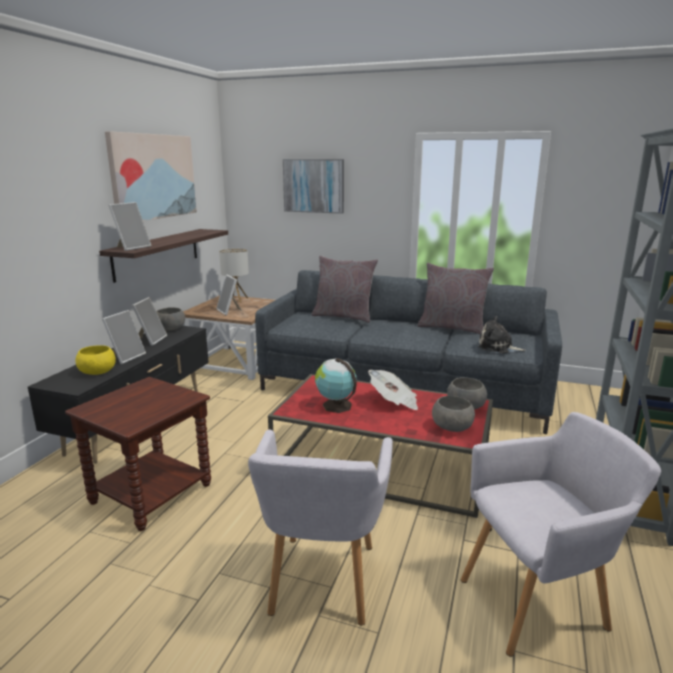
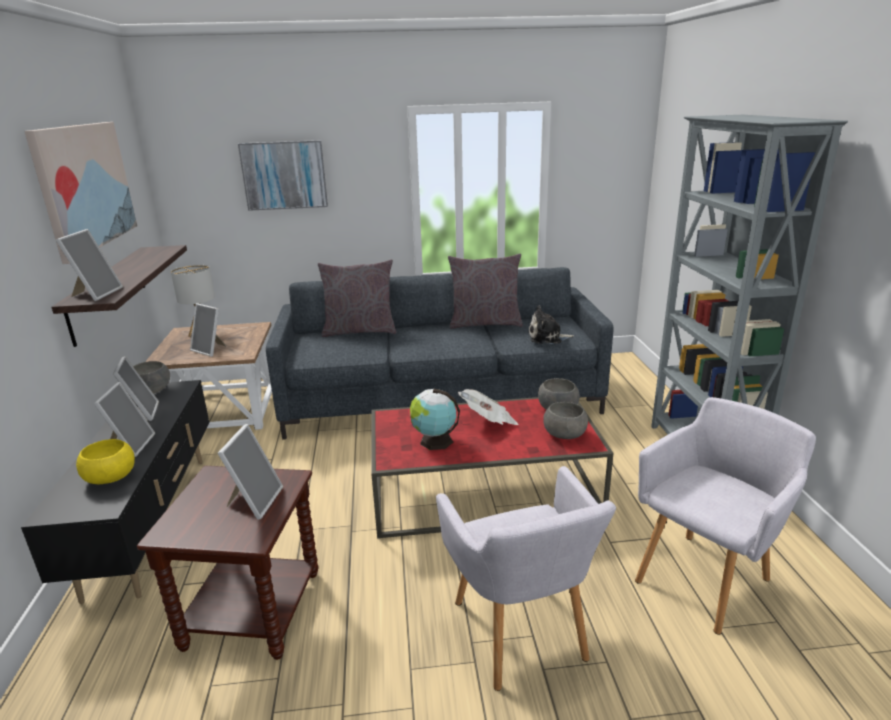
camera: 25 degrees left, 5 degrees up
(154, 404) = (254, 501): none -> picture frame

